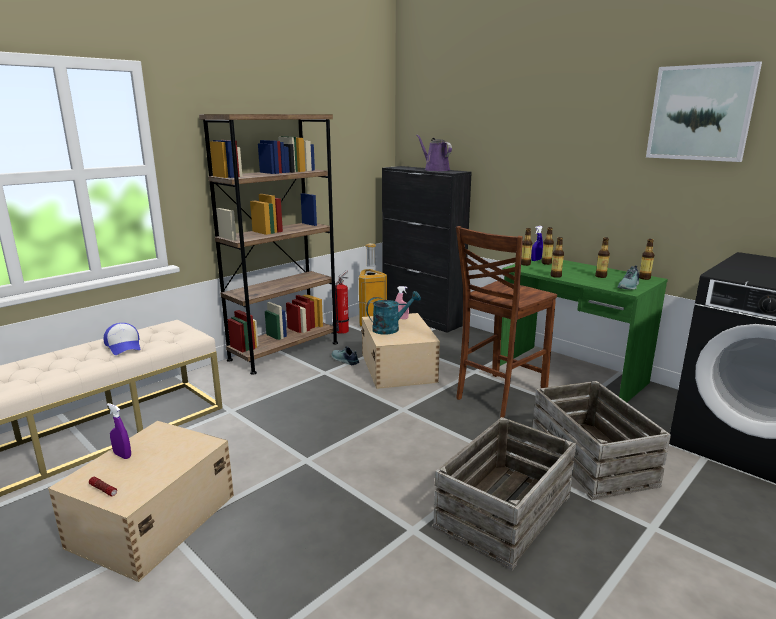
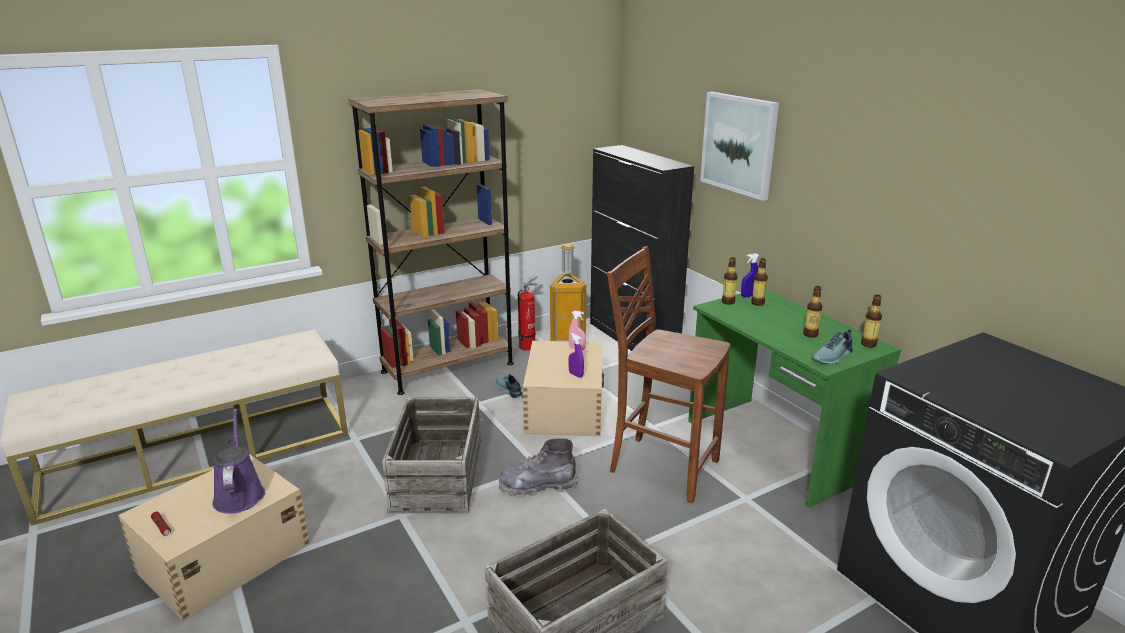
camera: 15 degrees right, 5 degrees up
(122, 455) = (196, 490): purple spray bottle -> purple spray bottle (576, 374)
(124, 346) = (242, 361): cap -> none
(390, 328) = (555, 362): turquoise watering can -> none
(410, 422) = (537, 486): none -> grey boot
(435, 170) = (651, 159): purple watering can -> purple watering can (239, 494)
(498, 396) = (661, 466): brown chair -> brown chair turned 60 degrees clockwise
(556, 276) = (750, 327): bottle -> none
(592, 459) = (724, 573): crate -> crate (438, 476)
(700, 113) = (954, 135): picture -> picture (739, 144)

